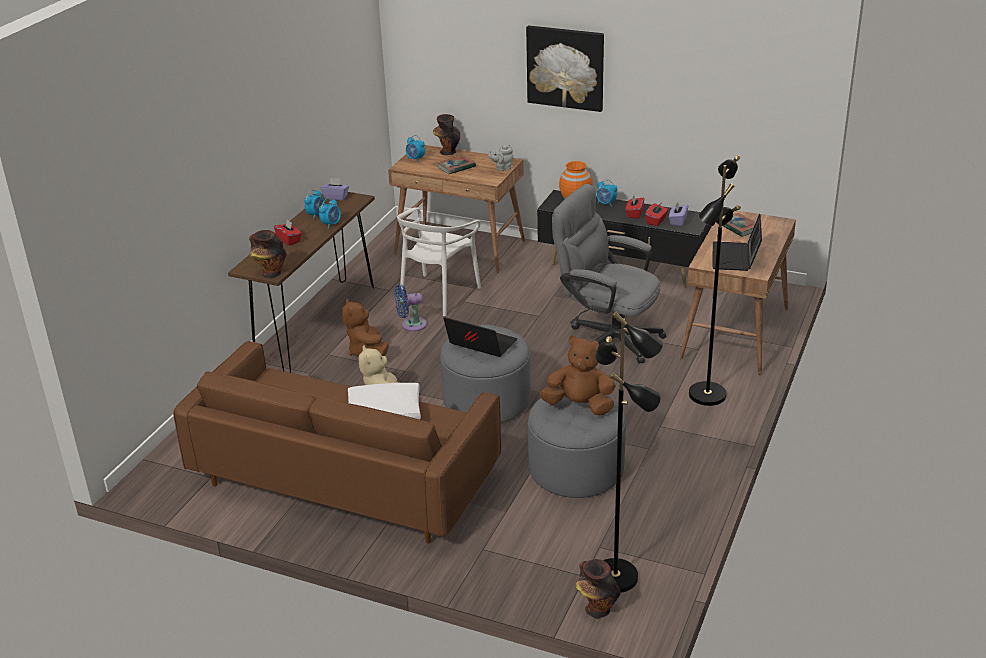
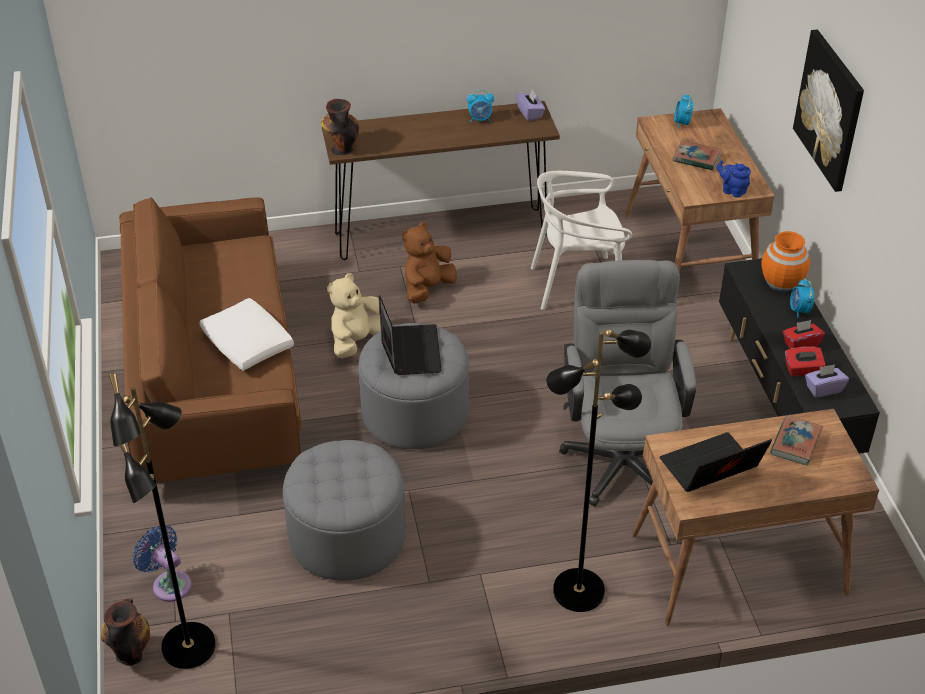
camera: 55 degrees right, 10 degrees up
(289, 240) = (414, 128): red tissue box -> none
(331, 224) = (471, 137): alarm clock -> none
(411, 325) = (502, 294): blue fan -> blue fan (169, 583)
(447, 151) = (726, 135): vase -> none
(502, 168) = (732, 190): grey teapot -> blue teapot
(579, 406) = (353, 475): brown plush toy -> none

